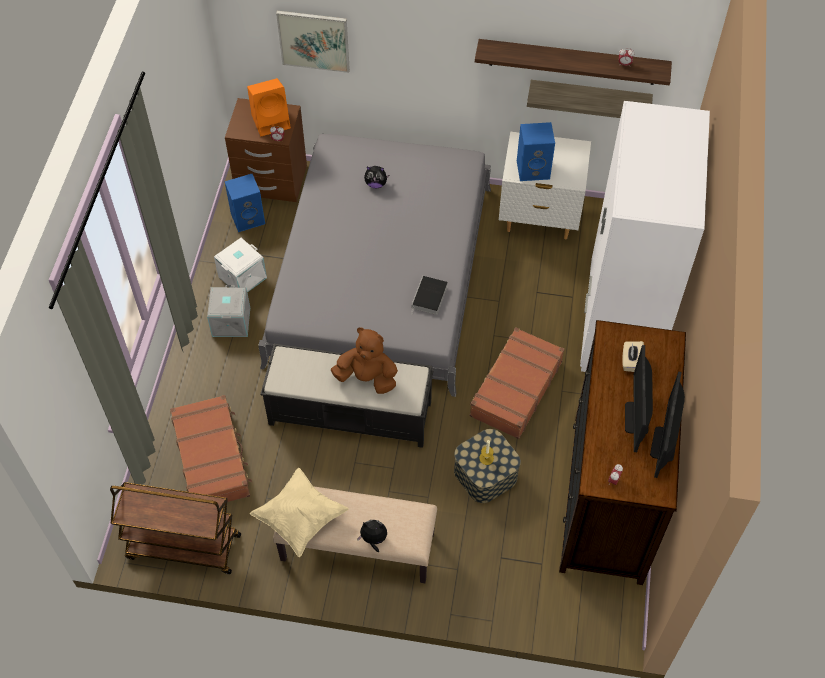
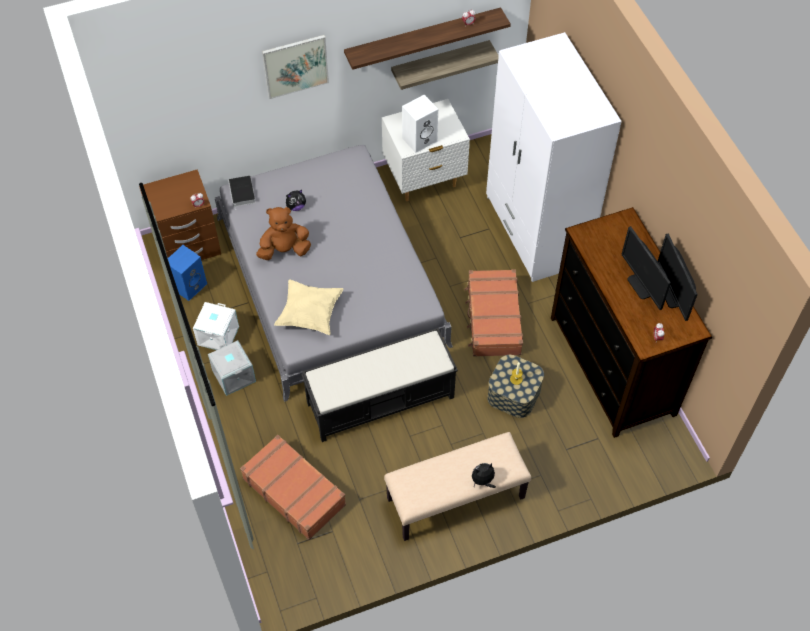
camera: 30 degrees left, 0 degrees up
(183, 547) = (319, 573): brown cart -> none
(272, 121) = (182, 192): orange speaker -> none
(300, 518) = (416, 495): beige pillow -> beige pillow (310, 314)
(314, 40) = (201, 107): picture -> picture (295, 66)
(367, 378) = (395, 361): brown plush toy -> brown plush toy (284, 250)
(429, 298) = (400, 277): book -> book (242, 193)
(534, 169) = (420, 139): blue speaker -> white speaker
(631, 361) = (610, 247): beige tissue box -> none

